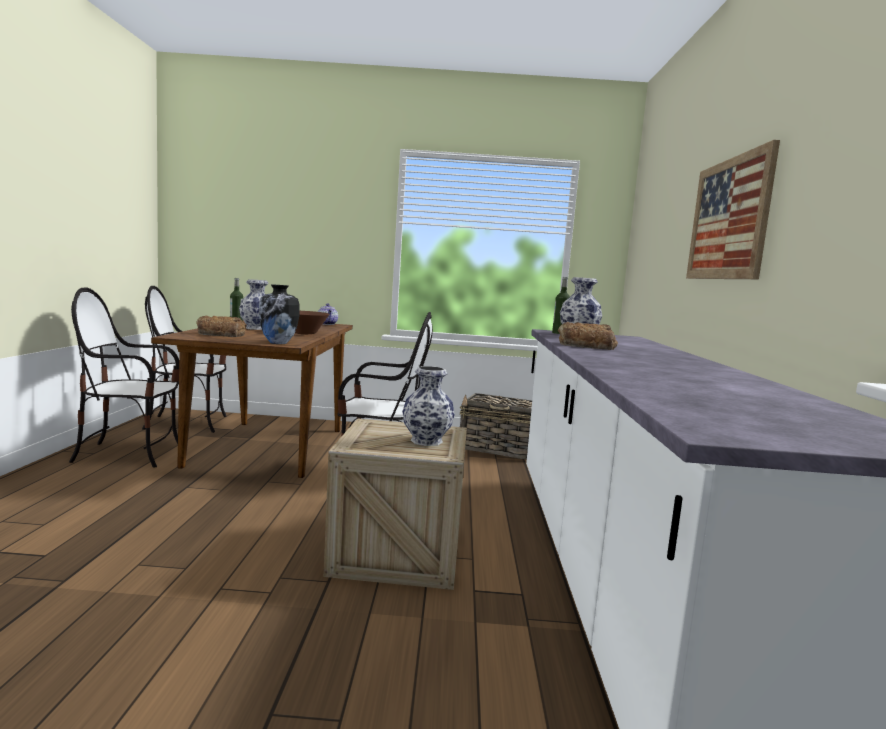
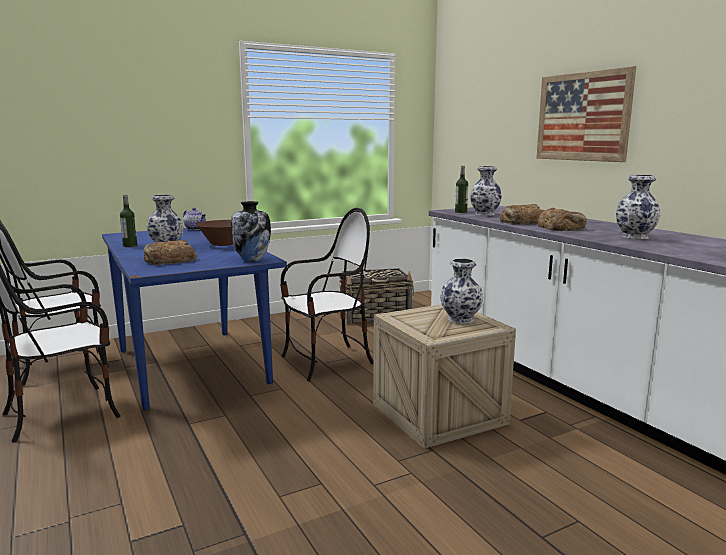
camera: 30 degrees left, 5 degrees up
(268, 447) = (192, 366): brown dining table -> blue dining table
(608, 354) = (561, 227): none -> bread
(664, 371) = (634, 236): none -> vase

